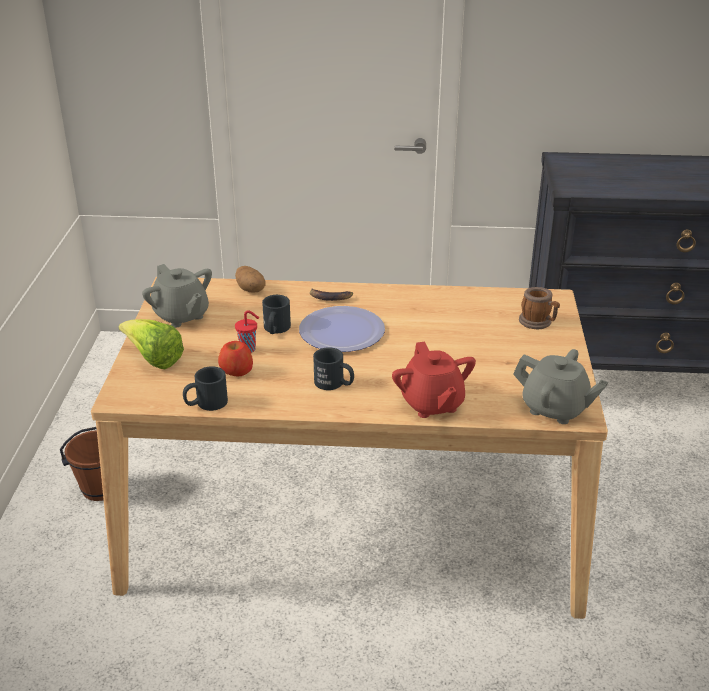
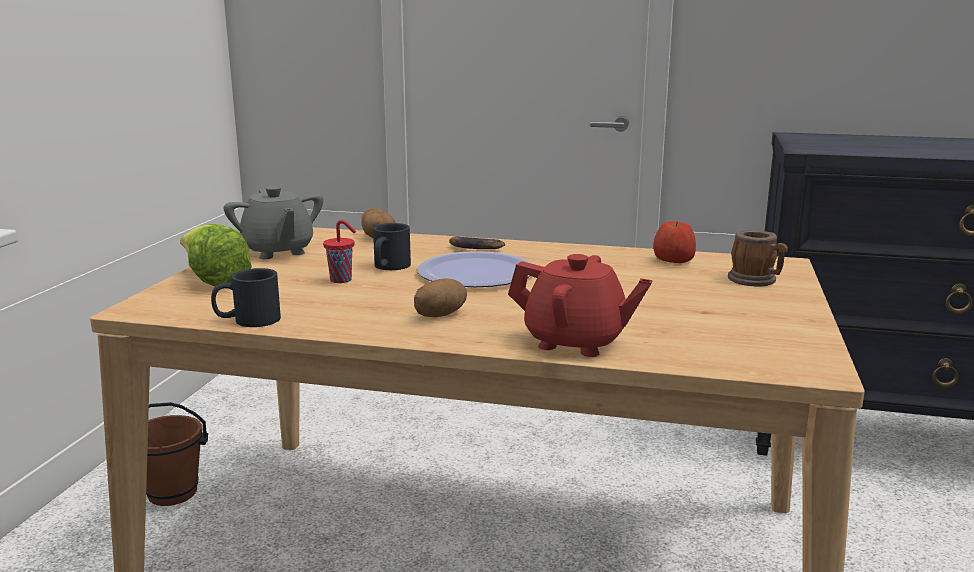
camera: 10 degrees right, 15 degrees down
(236, 371) = (312, 296): apple -> apple (673, 260)
(334, 383) = (440, 315): black mug -> potato
(432, 404) = (575, 342): red teapot -> red teapot turned 60 degrees counterclockwise
(555, 409) = (773, 360): grey teapot -> none

